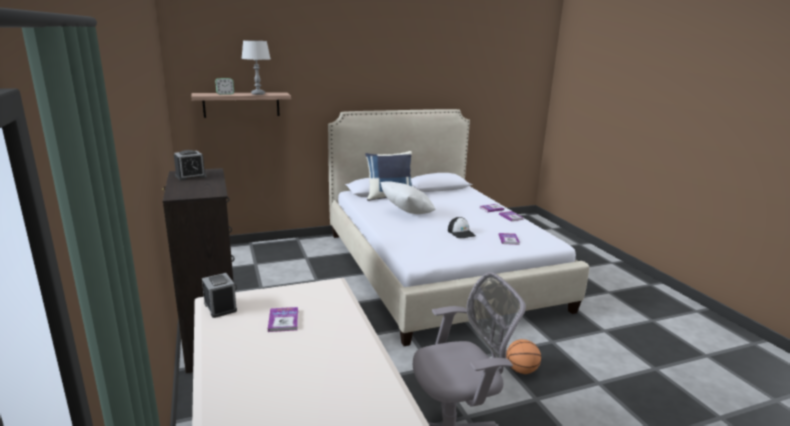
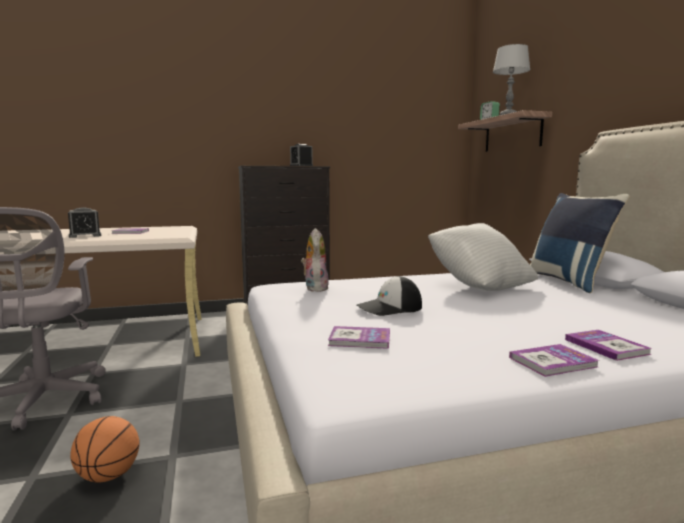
camera: 95 degrees right, 10 degrees down
(220, 307) = (170, 227): alarm clock -> alarm clock (85, 236)
(427, 248) = (314, 288): none -> plush toy

